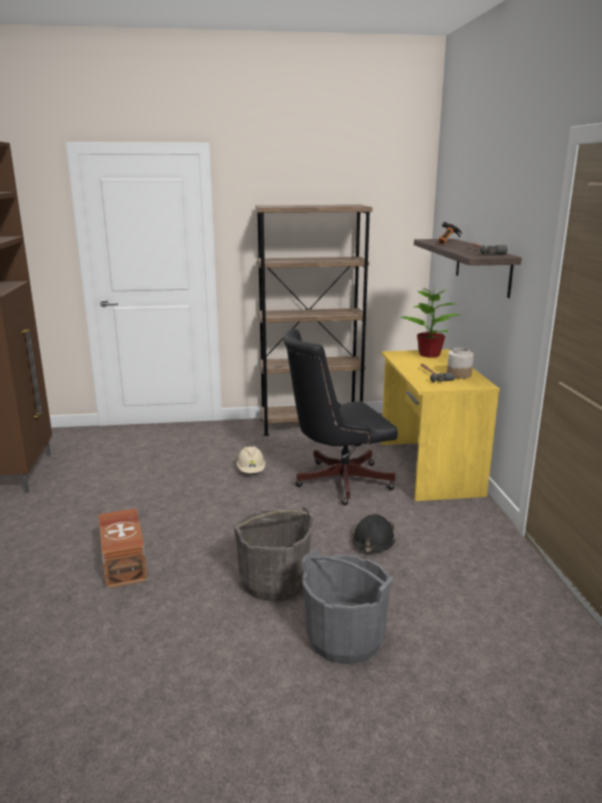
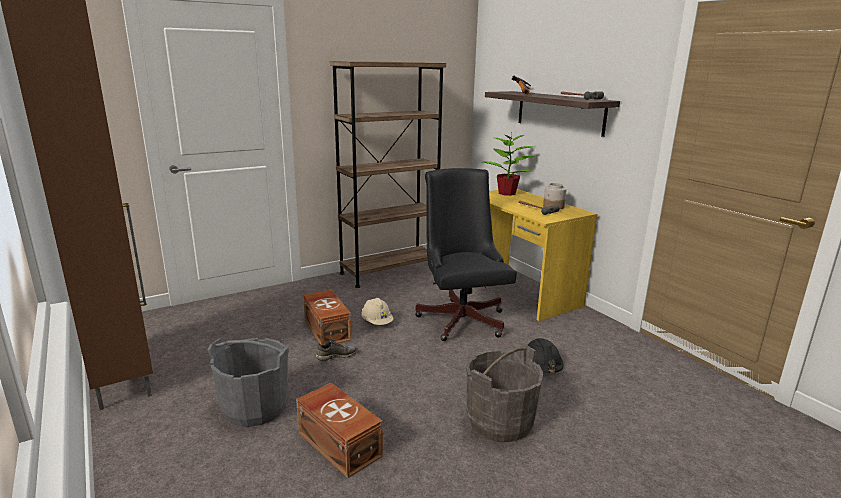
camera: 25 degrees left, 0 degrees up
(188, 492) = (336, 355): none -> grey shoe
(202, 468) = (328, 329): none -> brown storage box
(337, 481) = (461, 317): black office chair -> black office chair turned 120 degrees clockwise
(345, 638) = (607, 455): grey bucket -> grey bucket (255, 407)

